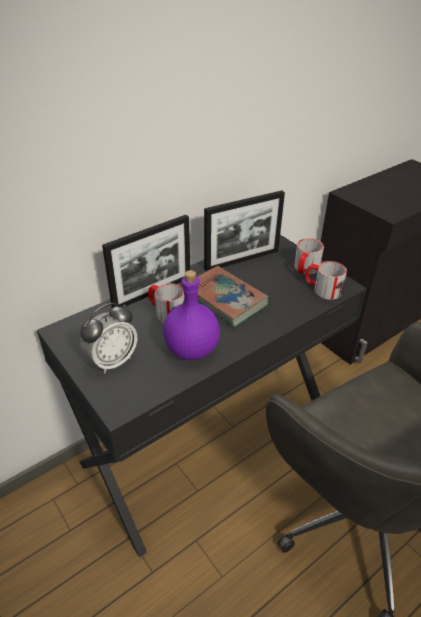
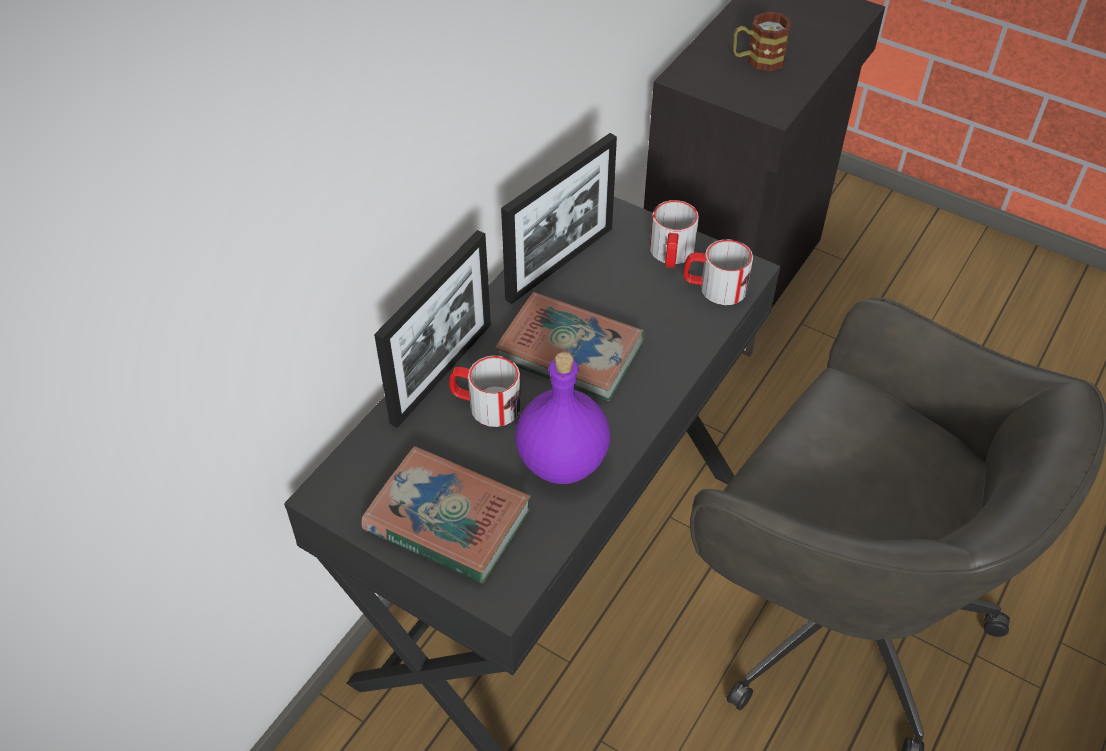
camera: 20 degrees left, 10 degrees up
(112, 361) = (447, 520): alarm clock -> book
(391, 193) = (757, 60): none -> mug

